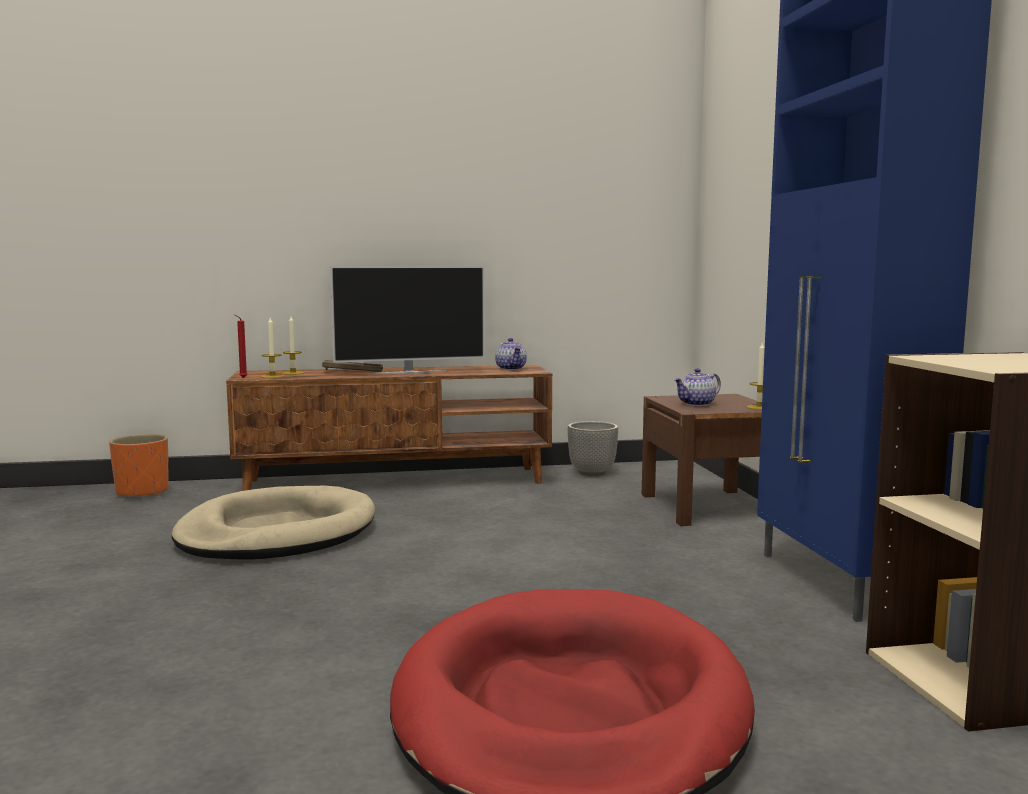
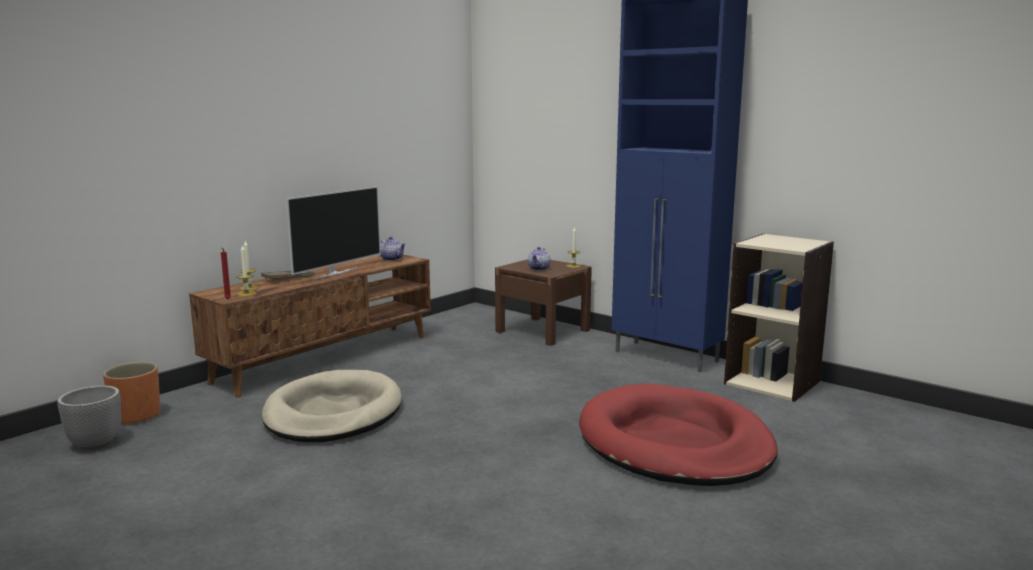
camera: 40 degrees left, 5 degrees up
(591, 473) = (438, 323): planter -> planter (95, 444)

